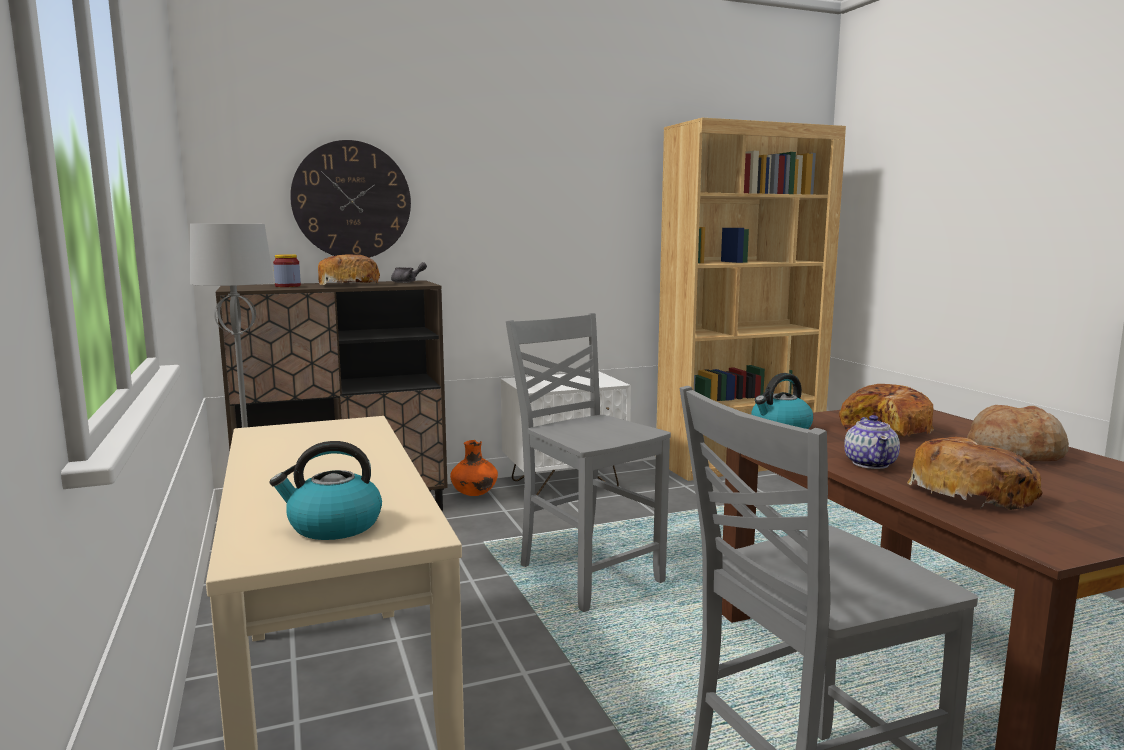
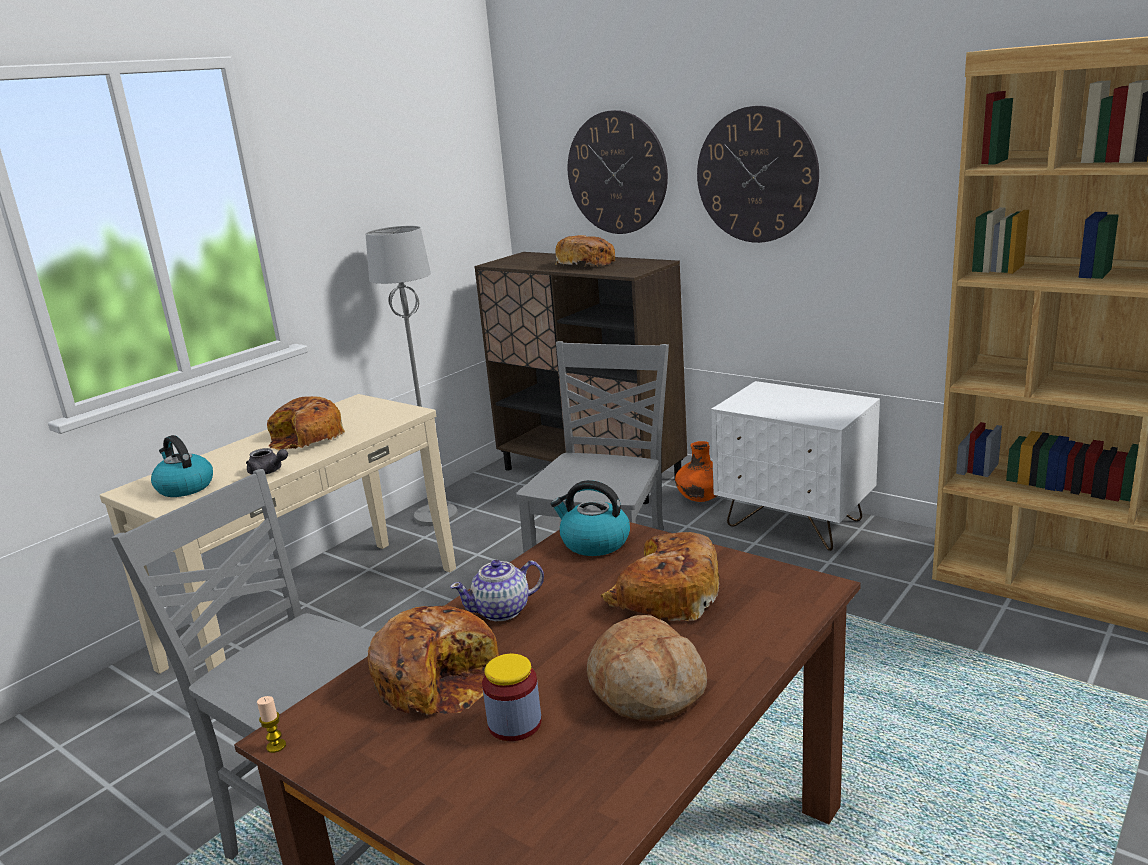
camera: 60 degrees right, 10 degrees up
(288, 286) = (542, 261): jar -> jar (514, 724)
(323, 460) = (306, 438): none -> bread
(408, 282) = (644, 264): grey teapot -> grey teapot (268, 472)
(496, 205) = (756, 175): none -> wall clock
(1067, 554) = (276, 746): none -> candle

